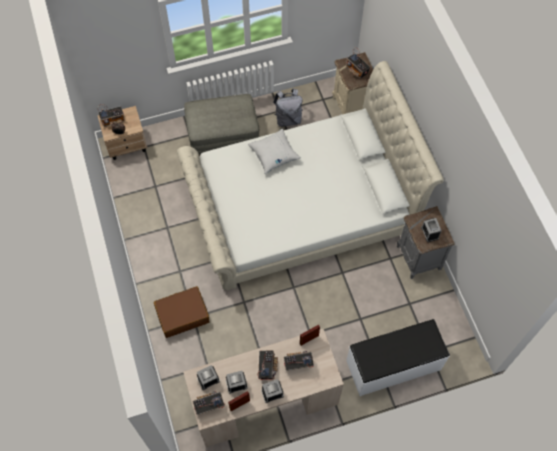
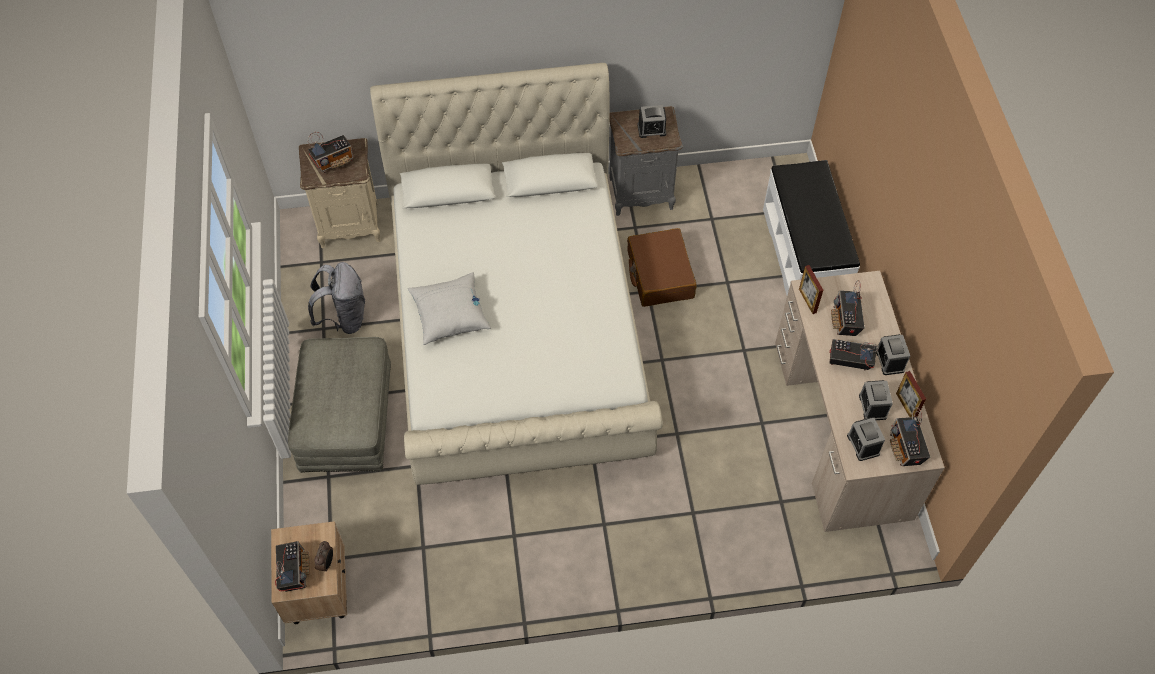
camera: 80 degrees left, 5 degrees down
(182, 314) = (686, 529): brown suitcase -> brown suitcase (659, 274)

